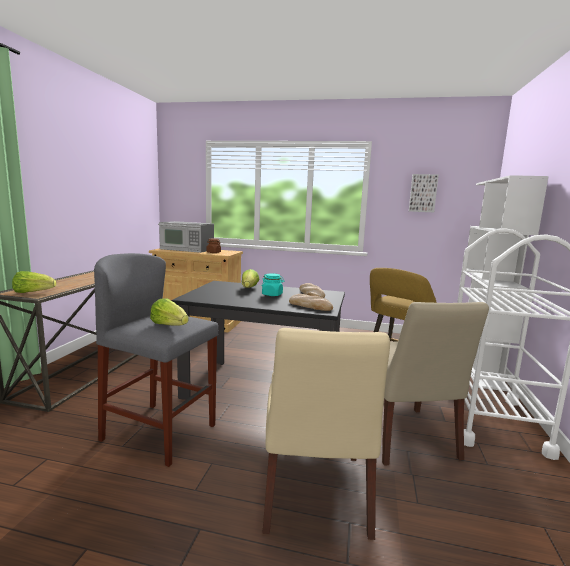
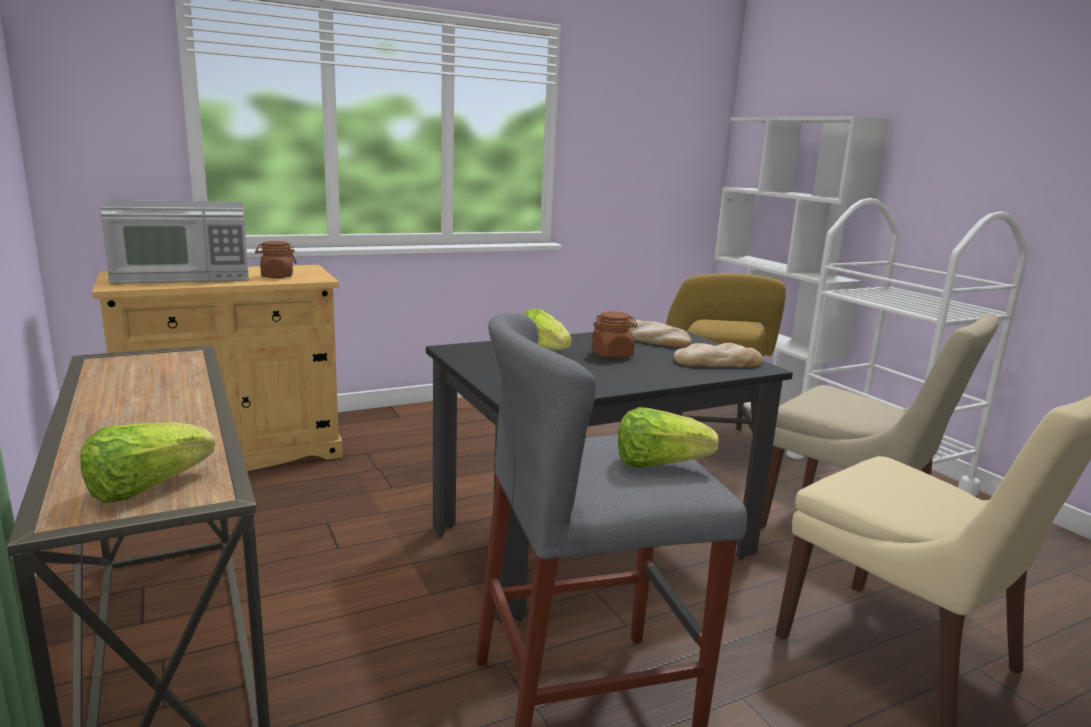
camera: 40 degrees left, 5 degrees up
(272, 294) = (612, 354): turquoise jar -> brown jar
(423, 193) = (639, 130): picture -> none

